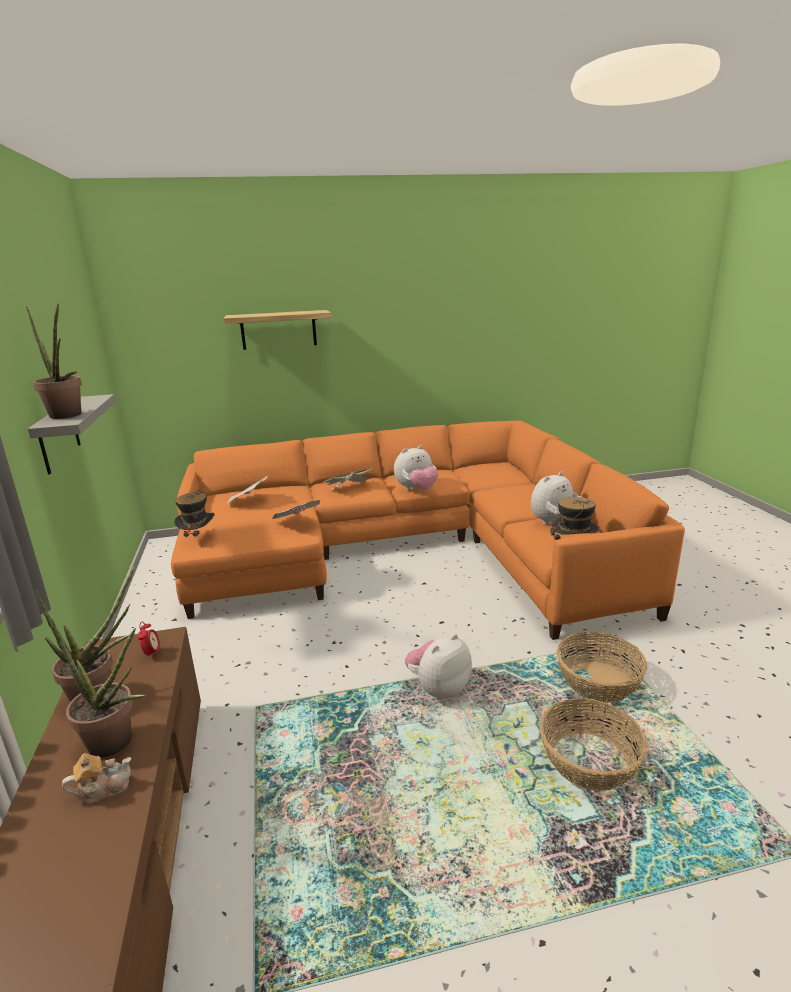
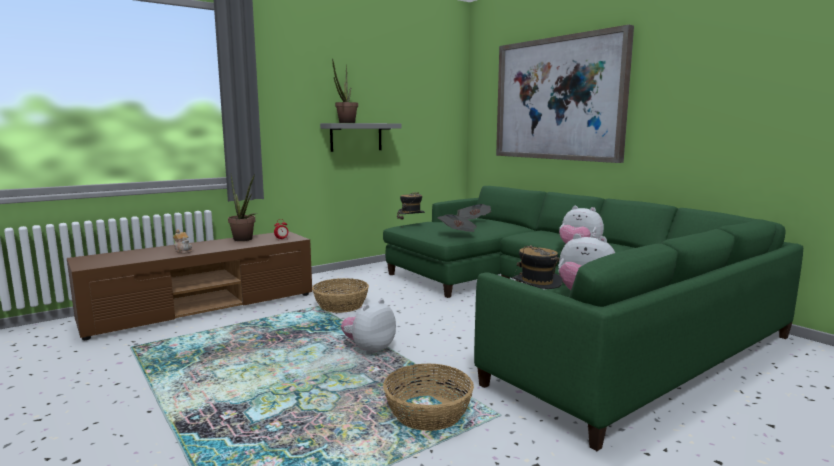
camera: 65 degrees right, 10 degrees down
(117, 745) = (211, 247): potted plant -> none
(278, 330) = (558, 99): shelf -> picture
(349, 488) = (541, 235): book -> none
(408, 551) = (559, 308): orange sofa -> green sofa
(438, 688) = (369, 349): plush toy -> plush toy turned 75 degrees counterclockwise
(588, 760) = (314, 415): basket -> basket (341, 305)

